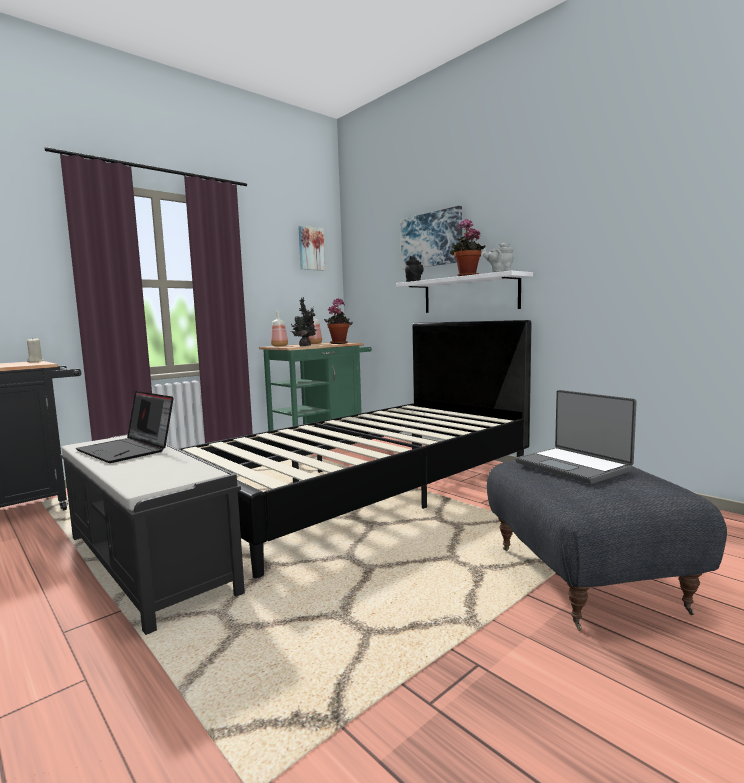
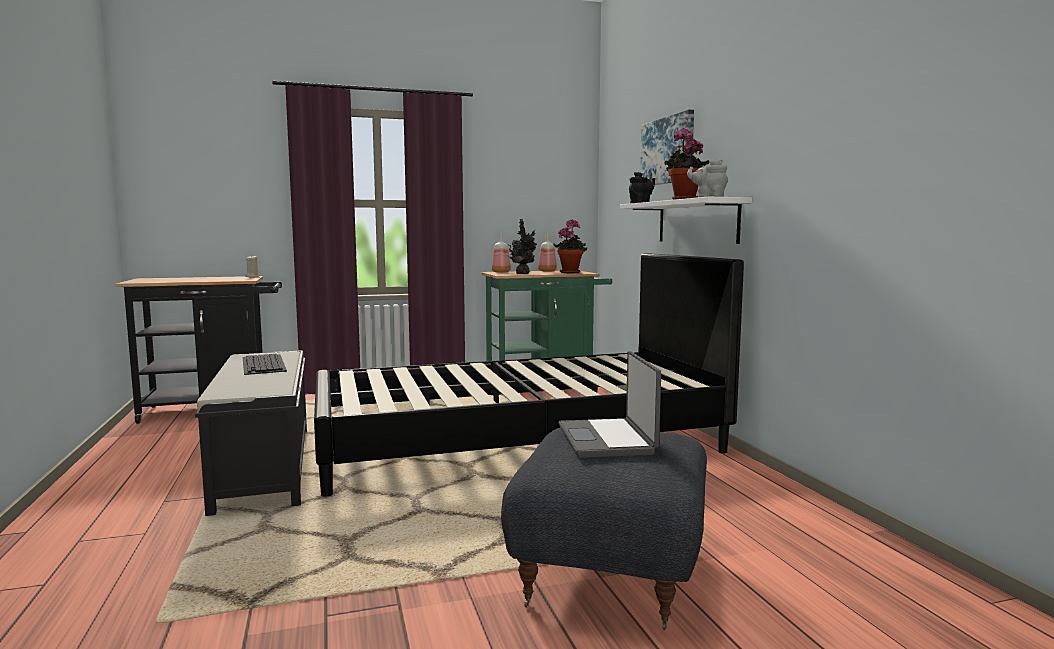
camera: 25 degrees right, 0 degrees up
(128, 450) = (264, 364): laptop -> keyboard
(310, 248) = (555, 160): picture -> none

